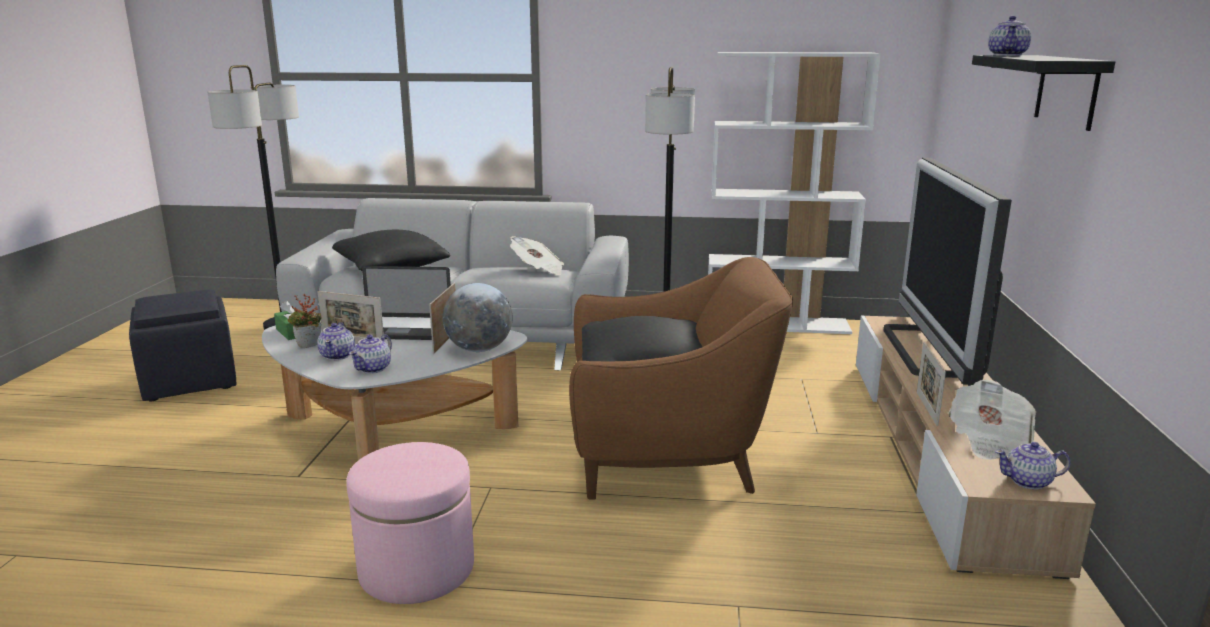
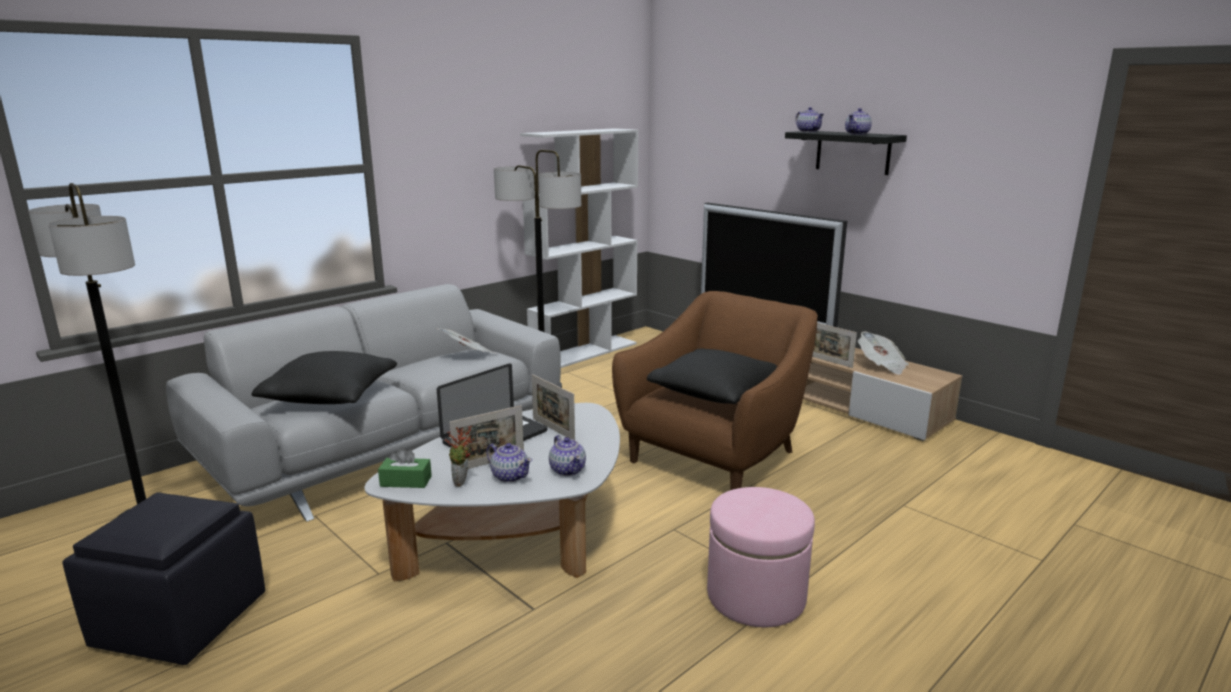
camera: 50 degrees left, 0 degrees up
(479, 349) = (593, 424): globe -> none
(1028, 482) = (931, 377): teapot -> teapot (857, 134)

